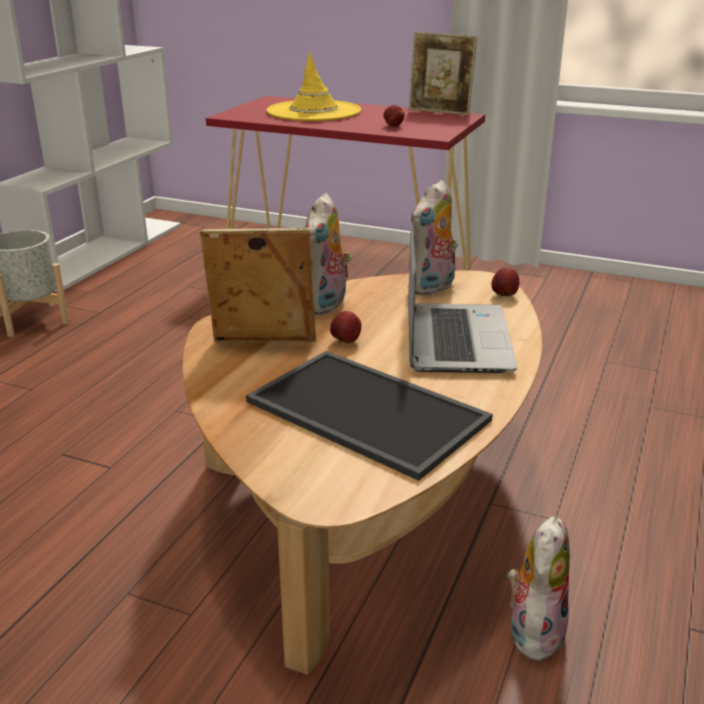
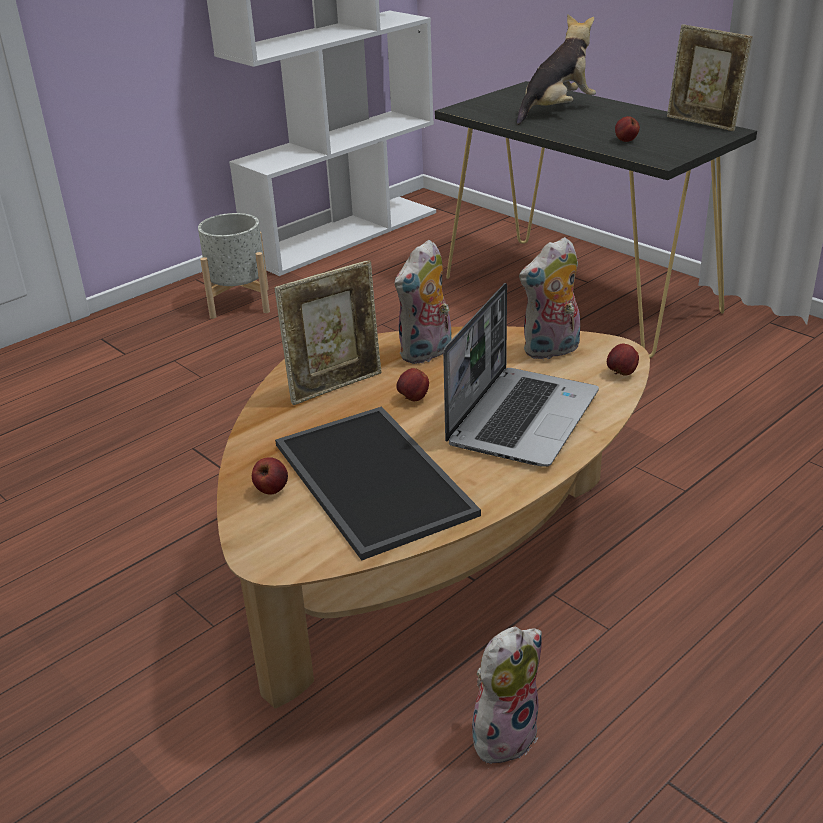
camera: 25 degrees right, 5 degrees up
(263, 343) = (336, 386): picture frame -> picture frame turned 120 degrees clockwise
(275, 440) = (271, 490): none -> apple
(314, 112) = (556, 110): yellow hat -> plush toy
(348, 271) = (579, 294): red console table -> black console table

